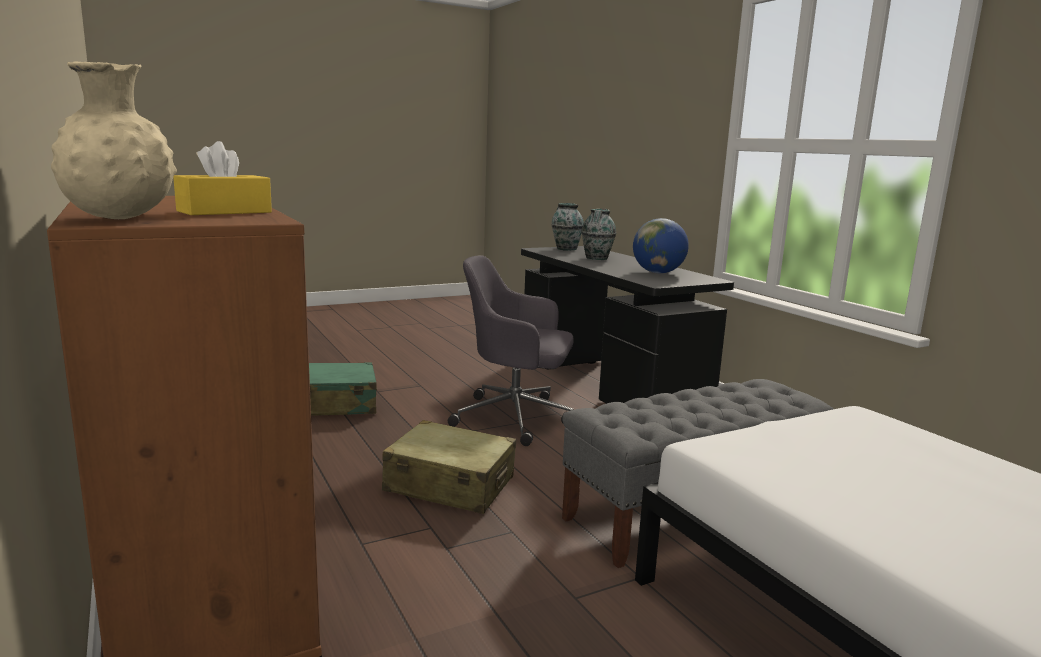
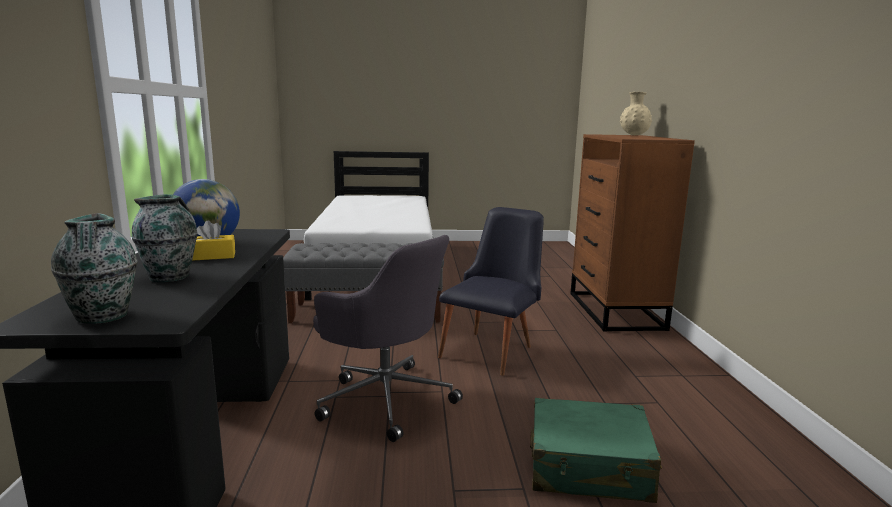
camera: 155 degrees left, 0 degrees up
(224, 212) = (612, 135): yellow tissue box -> yellow tissue box (211, 256)
(450, 485) = (492, 349): beige suitcase -> black chair

